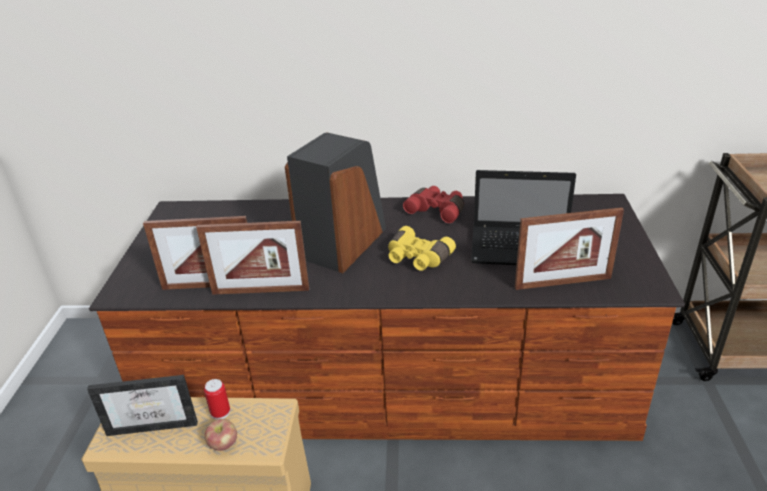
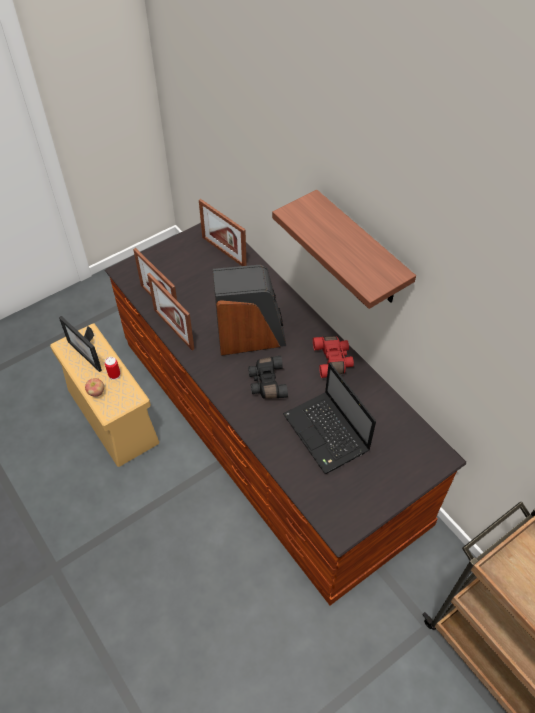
camera: 50 degrees right, 20 degrees up
(416, 54) = (361, 251): none -> shelf
(417, 258) = (266, 382): yellow binoculars -> black binoculars
(563, 283) = (304, 475): picture frame -> picture frame (224, 252)

